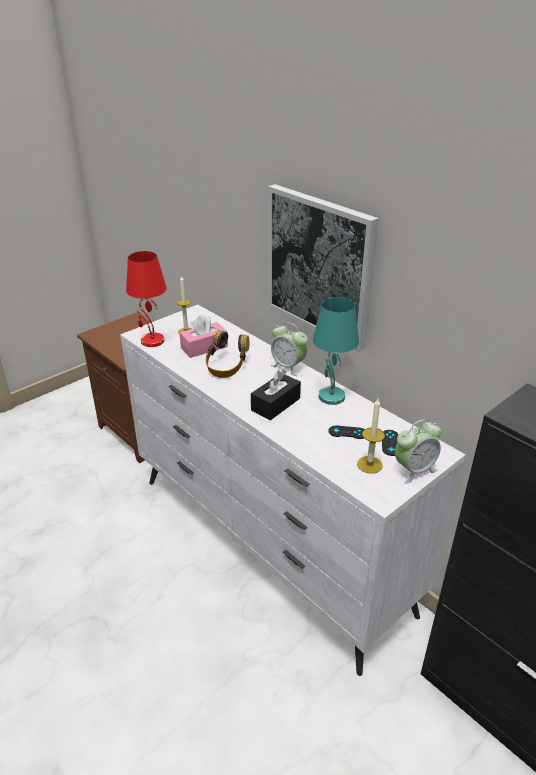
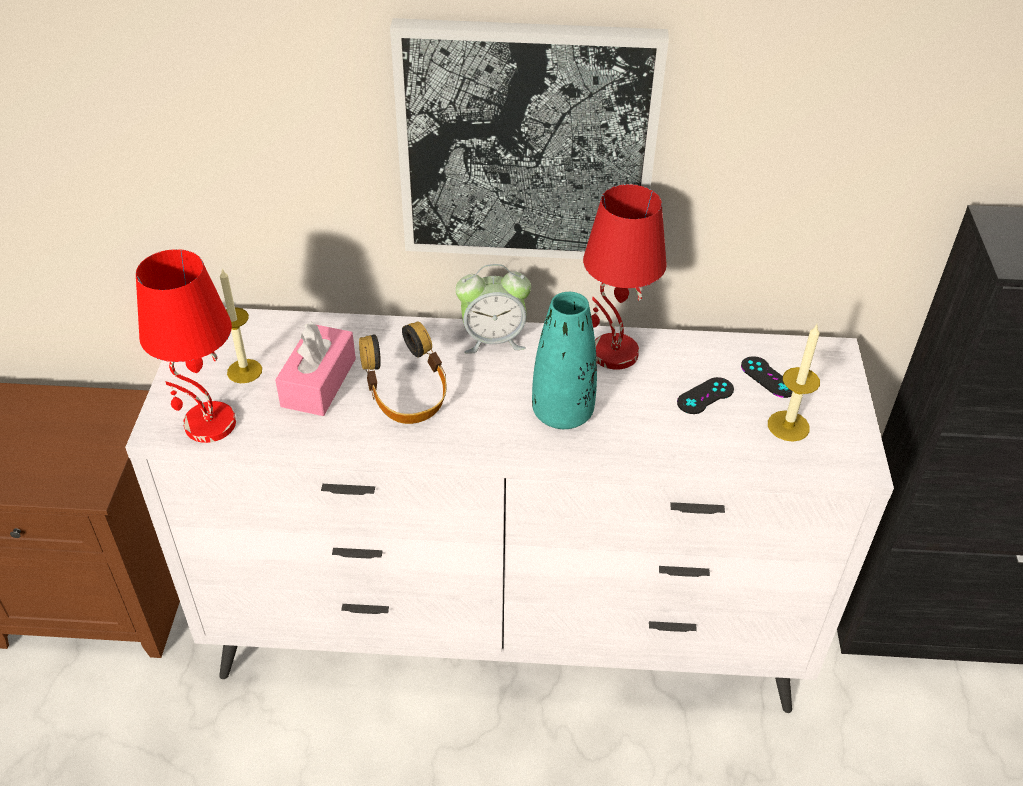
camera: 45 degrees left, 10 degrees up
(275, 404) = (562, 414): black tissue box -> turquoise vase
(330, 396) = (613, 353): turquoise table lamp -> red table lamp
(414, 470) = (839, 398): alarm clock -> none

